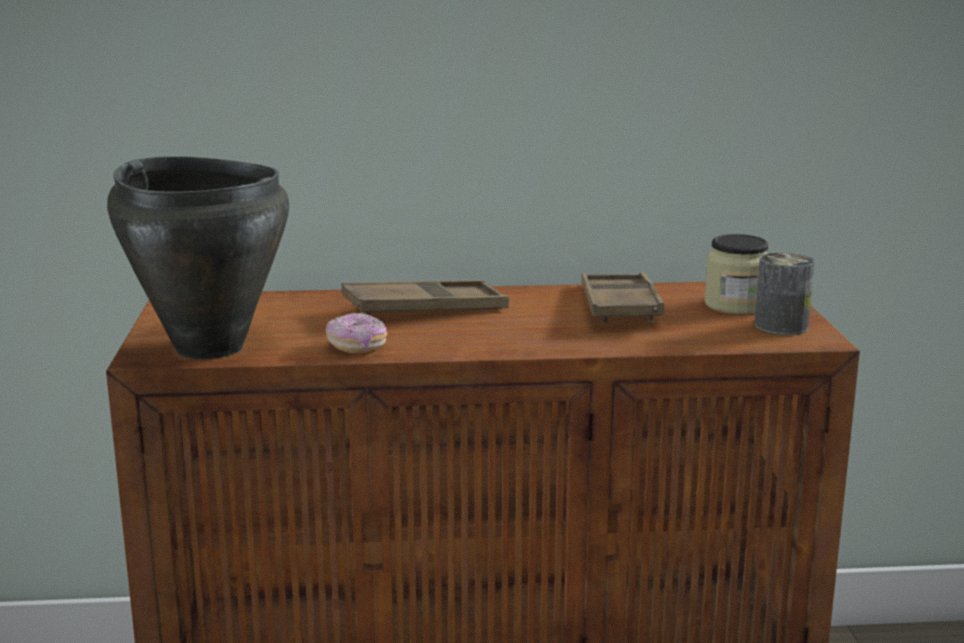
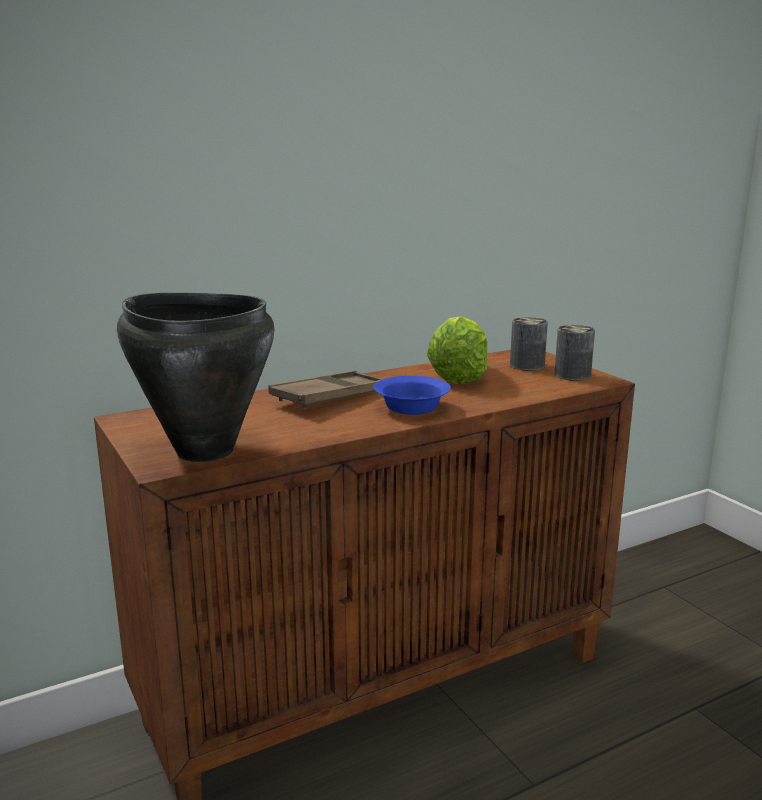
camera: 25 degrees left, 0 degrees up
(357, 347) = (320, 431): donut -> none
(504, 336) = (413, 407): none -> blue bowl
(619, 307) = (459, 377): brown tray -> lettuce
(735, 305) = (527, 365): jar -> can

